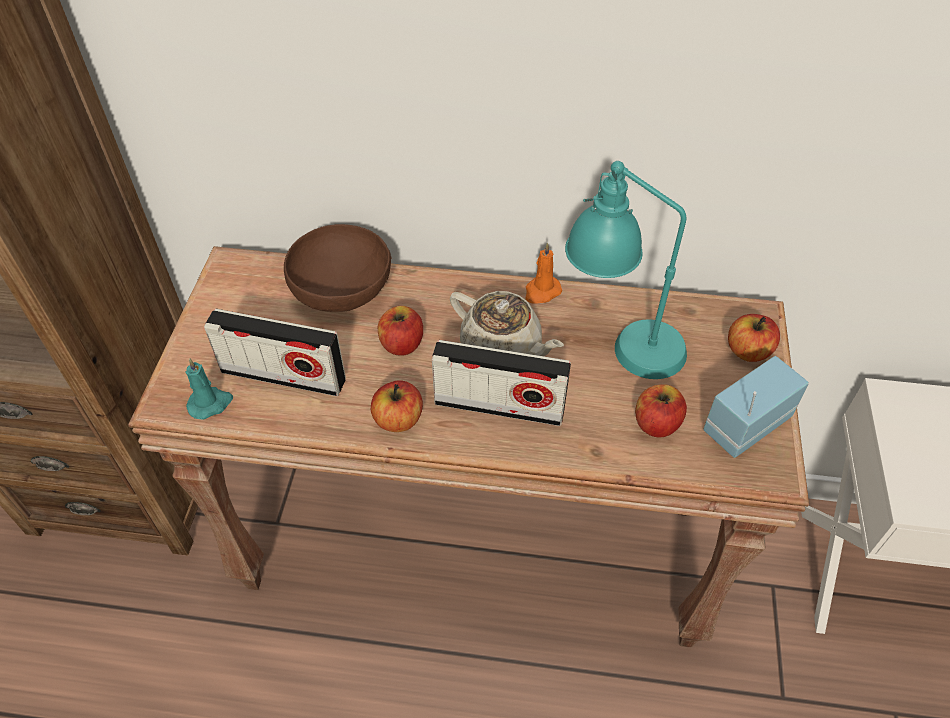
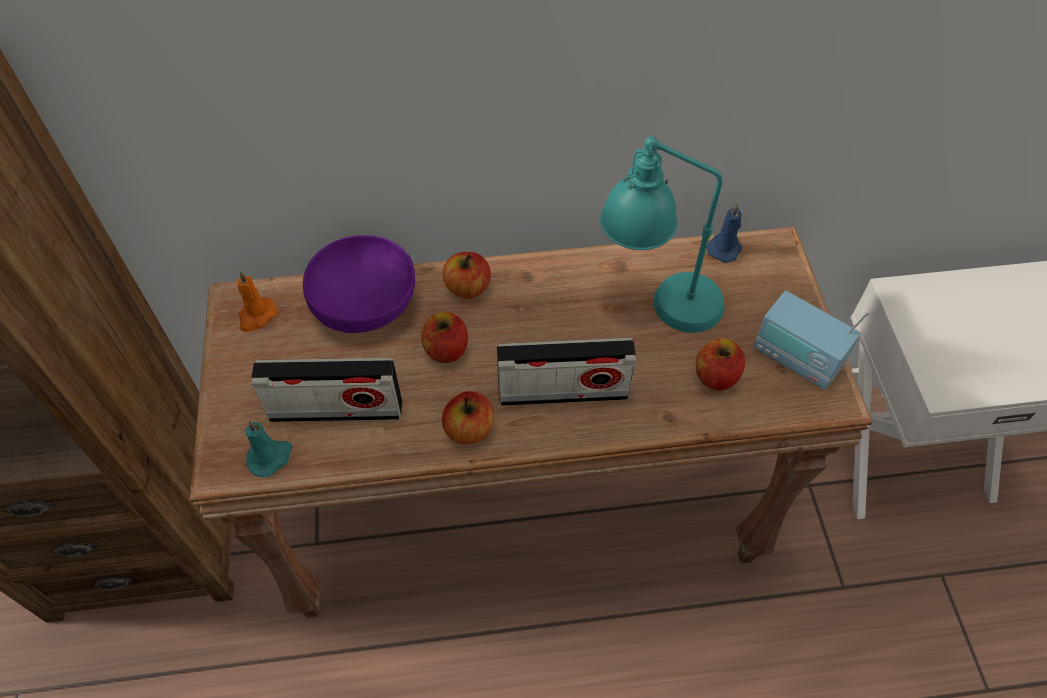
camera: 15 degrees left, 5 degrees up
(342, 289) = (365, 304): brown bowl -> purple bowl
(502, 348) = (547, 332): beige teapot -> none
(541, 292) = (566, 264): orange candle -> orange candle (257, 316)
(703, 307) = (724, 248): none -> blue candle
(745, 425) = (796, 359): radio -> radio turned 90 degrees counterclockwise
(748, 351) = (778, 284): apple -> apple (467, 287)

